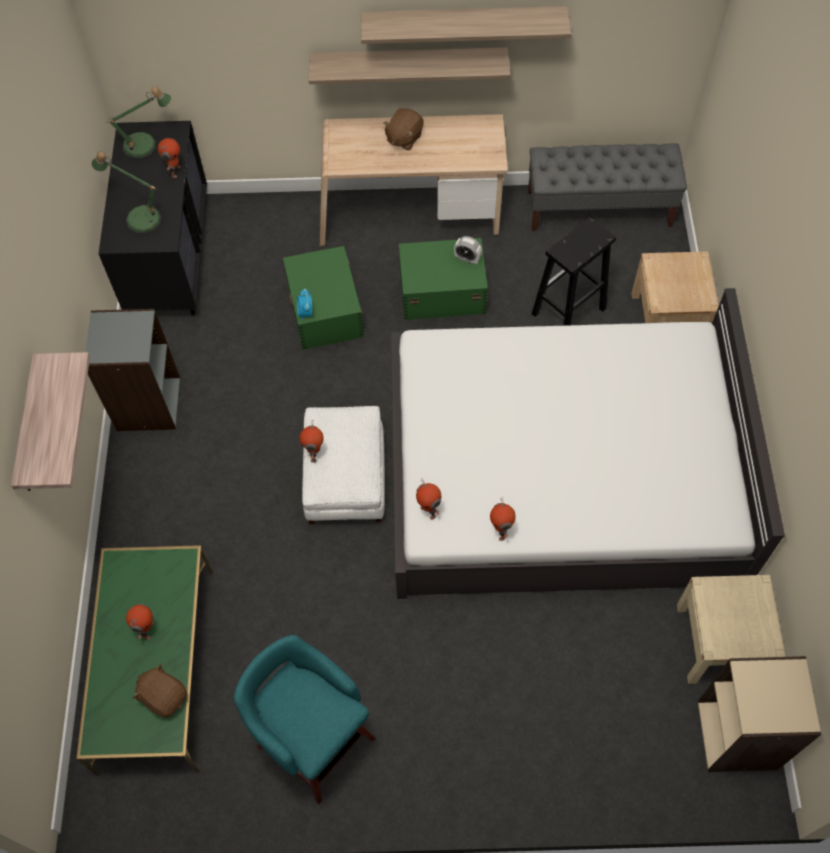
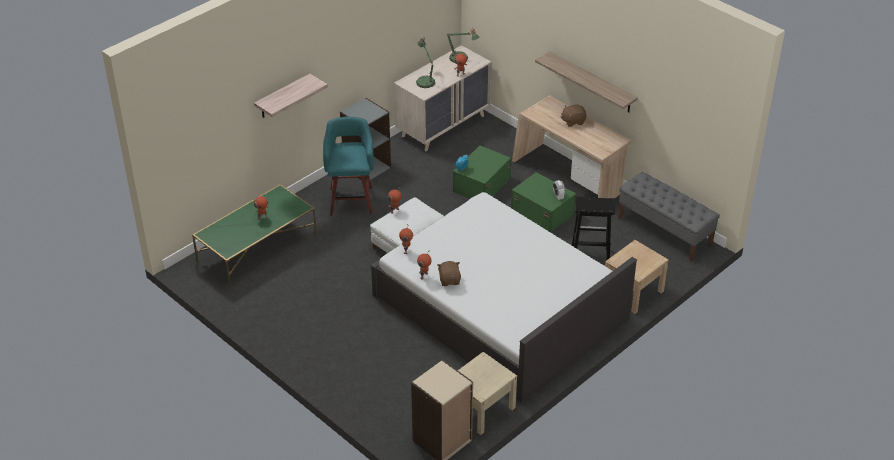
camera: 45 degrees right, 20 degrees down
(164, 696) = (242, 239): brown plush toy -> brown plush toy (449, 280)
(170, 258) = (443, 125): black dresser -> beige dresser
(313, 739) = (281, 311): turquoise stool -> turquoise stool (351, 200)
(463, 24) = (618, 71): shelf -> none

